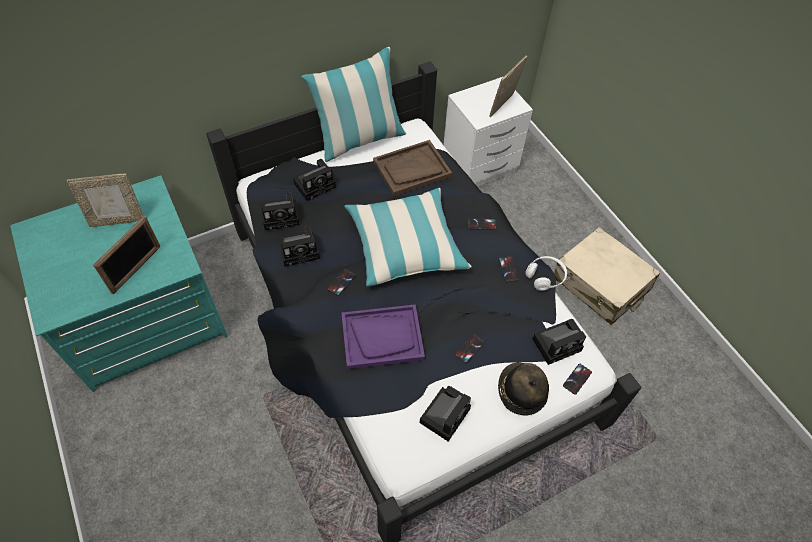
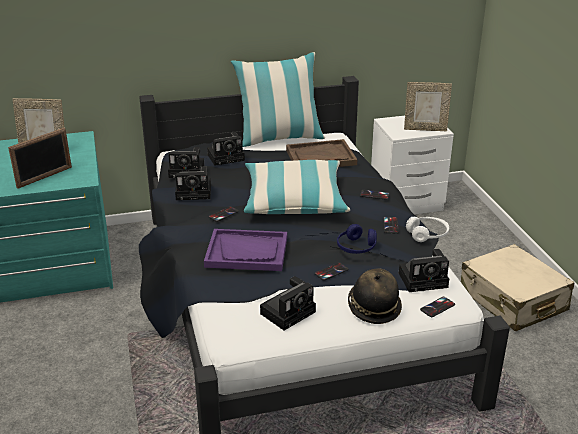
camera: 15 degrees right, 25 degrees down
(485, 310) = (356, 247): none -> blue headphones
(504, 106) = (425, 129): picture frame -> picture frame turned 135 degrees counterclockwise

